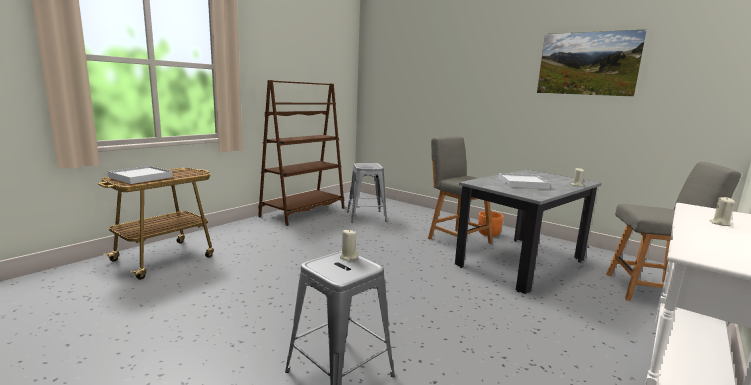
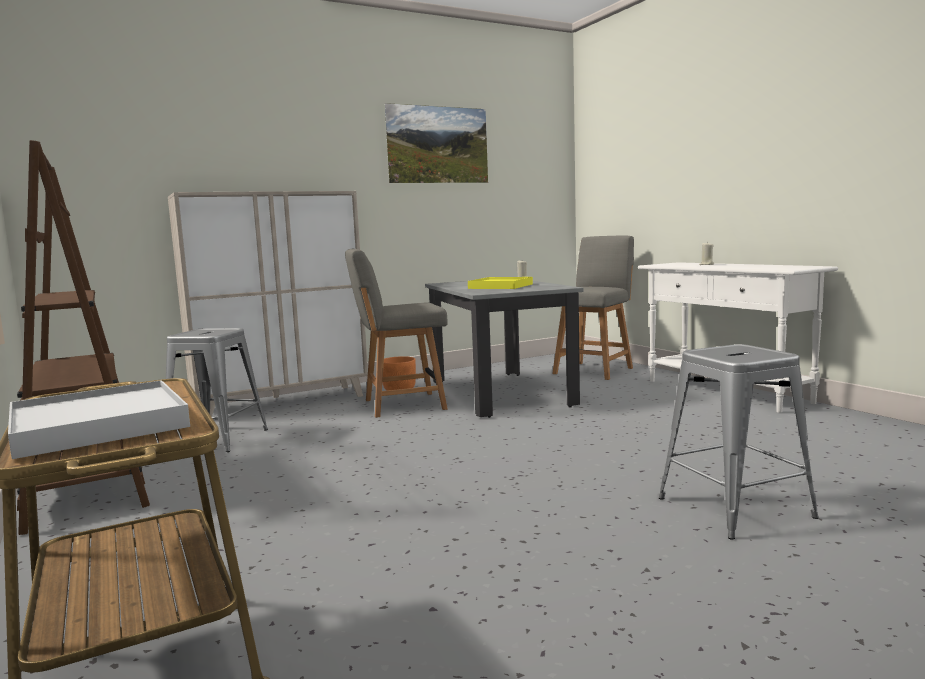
camera: 65 degrees left, 5 degrees down
(348, 257) = (711, 350): beige candle -> none
(431, 215) = (282, 402): none -> beige cabinet
(522, 183) = (500, 286): white tray -> yellow tray

